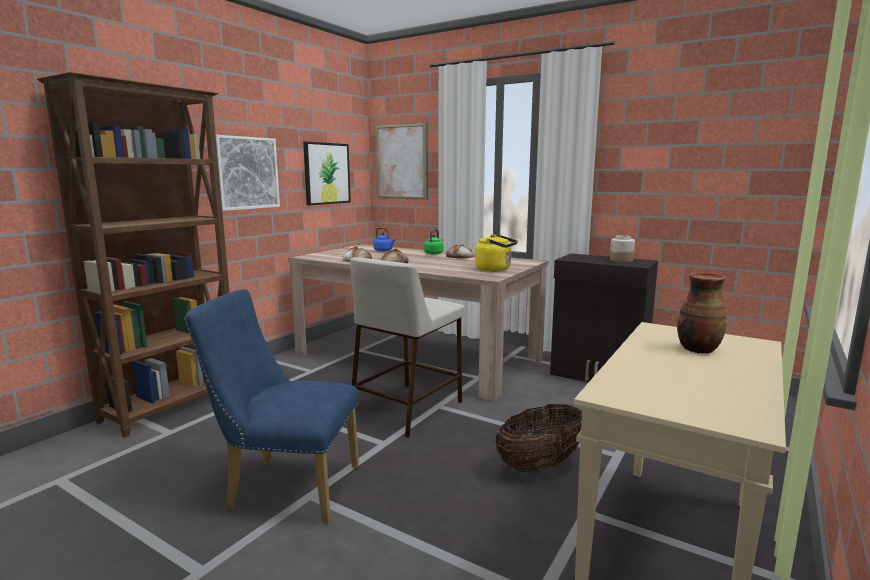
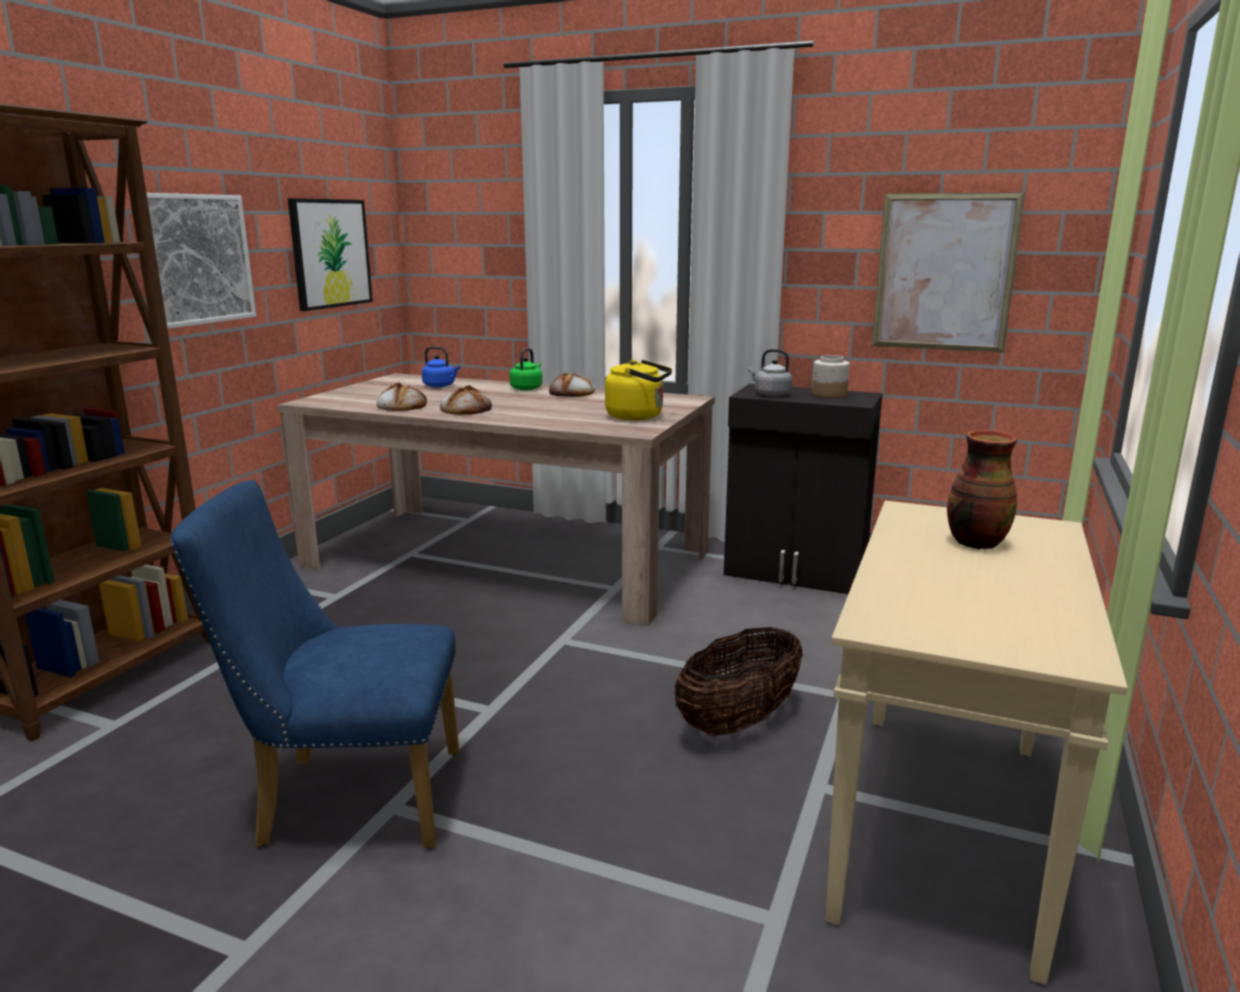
camera: 10 degrees left, 5 degrees up
(401, 162) = (457, 230): picture -> picture (944, 273)
(407, 408) = (514, 648): beige stool -> none
(582, 259) = (770, 394): none -> grey kettle

